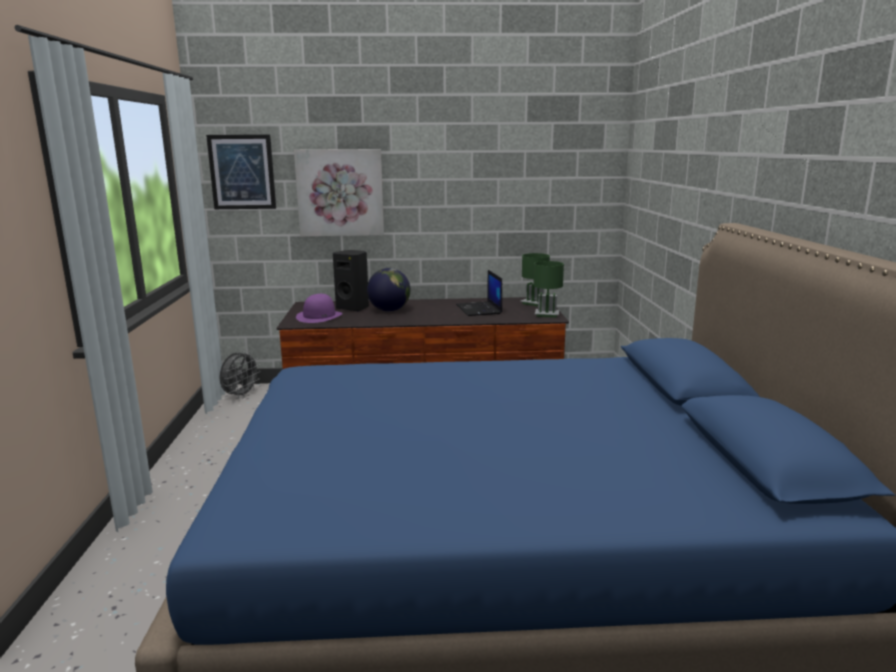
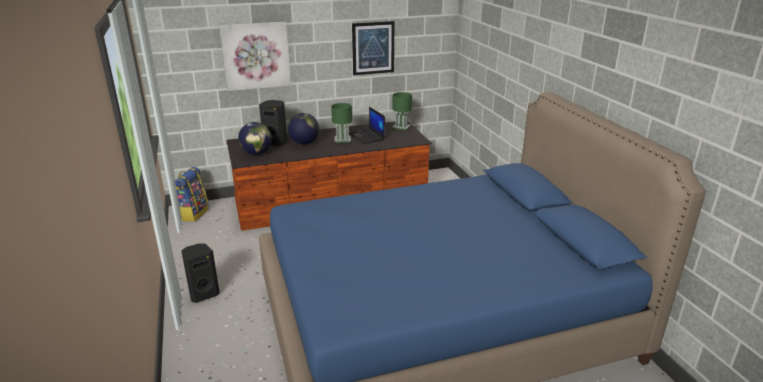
camera: 15 degrees left, 10 degrees up
(186, 491) = (203, 294): none -> black speaker
(241, 396) = (193, 213): grey fan -> backpack
(242, 172) = (178, 44): picture -> picture (373, 48)
(319, 316) = (256, 153): purple hat -> globe
(546, 315) = (415, 138): green table lamp -> green table lamp (342, 140)

